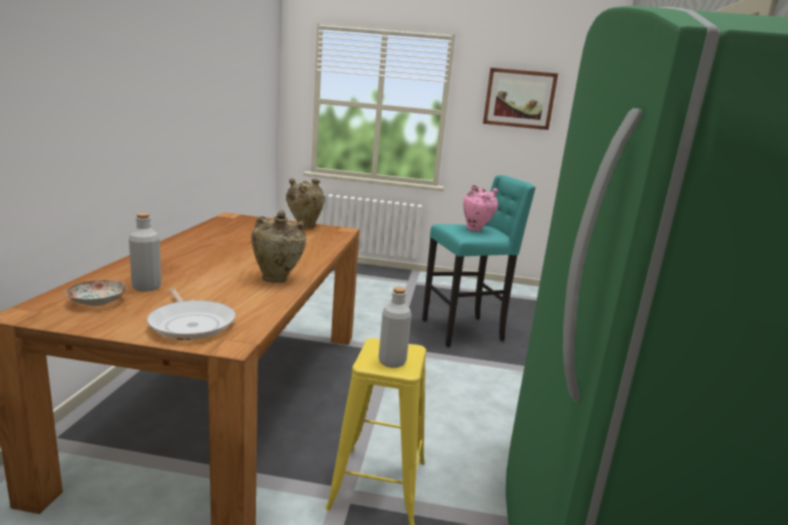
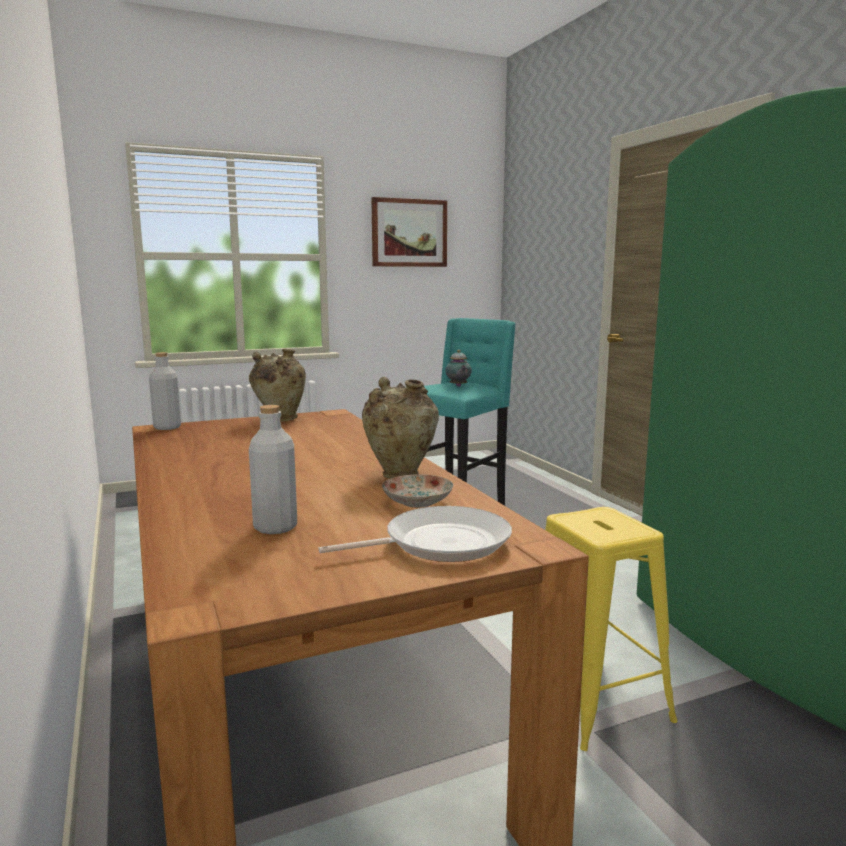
camera: 30 degrees left, 5 degrees down
(98, 301) = (257, 561): plate -> plate (417, 502)
(191, 323) = (440, 543): frying pan -> frying pan turned 45 degrees counterclockwise
(392, 362) = (615, 529): grey bottle -> grey bottle (167, 427)
(476, 230) = (458, 386): pink vase -> teapot

